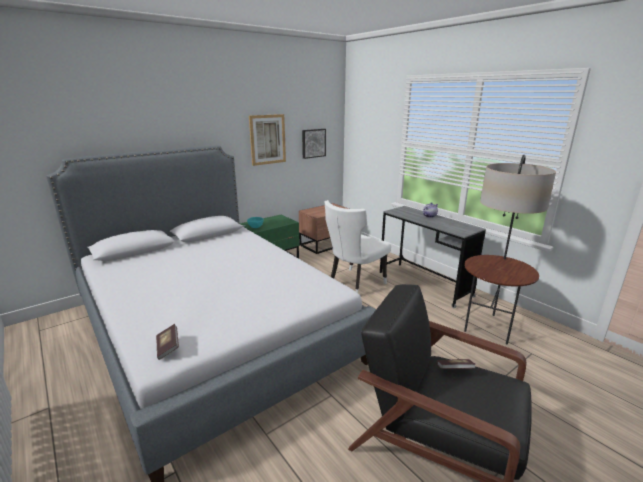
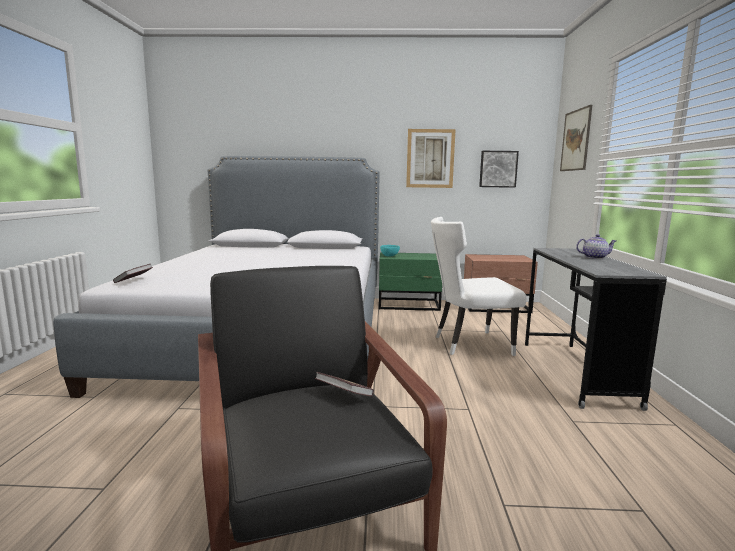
camera: 40 degrees right, 10 degrees down
(370, 125) = (575, 140): none -> picture
(489, 327) = (609, 449): floor lamp -> none

